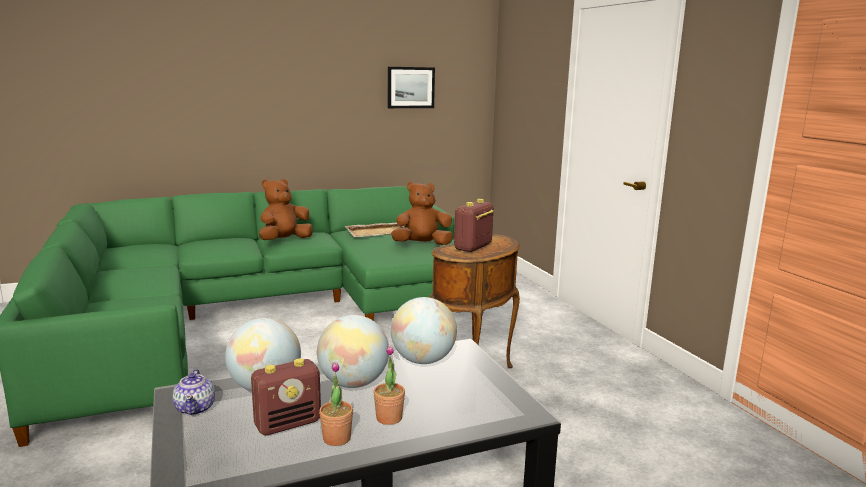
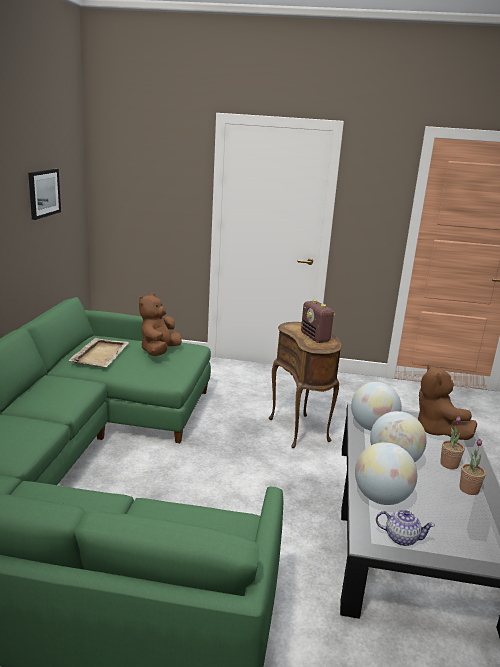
camera: 60 degrees left, 5 degrees up
(284, 240) = (51, 399): brown plush toy -> brown plush toy (436, 431)
(288, 424) = (443, 502): radio -> none

